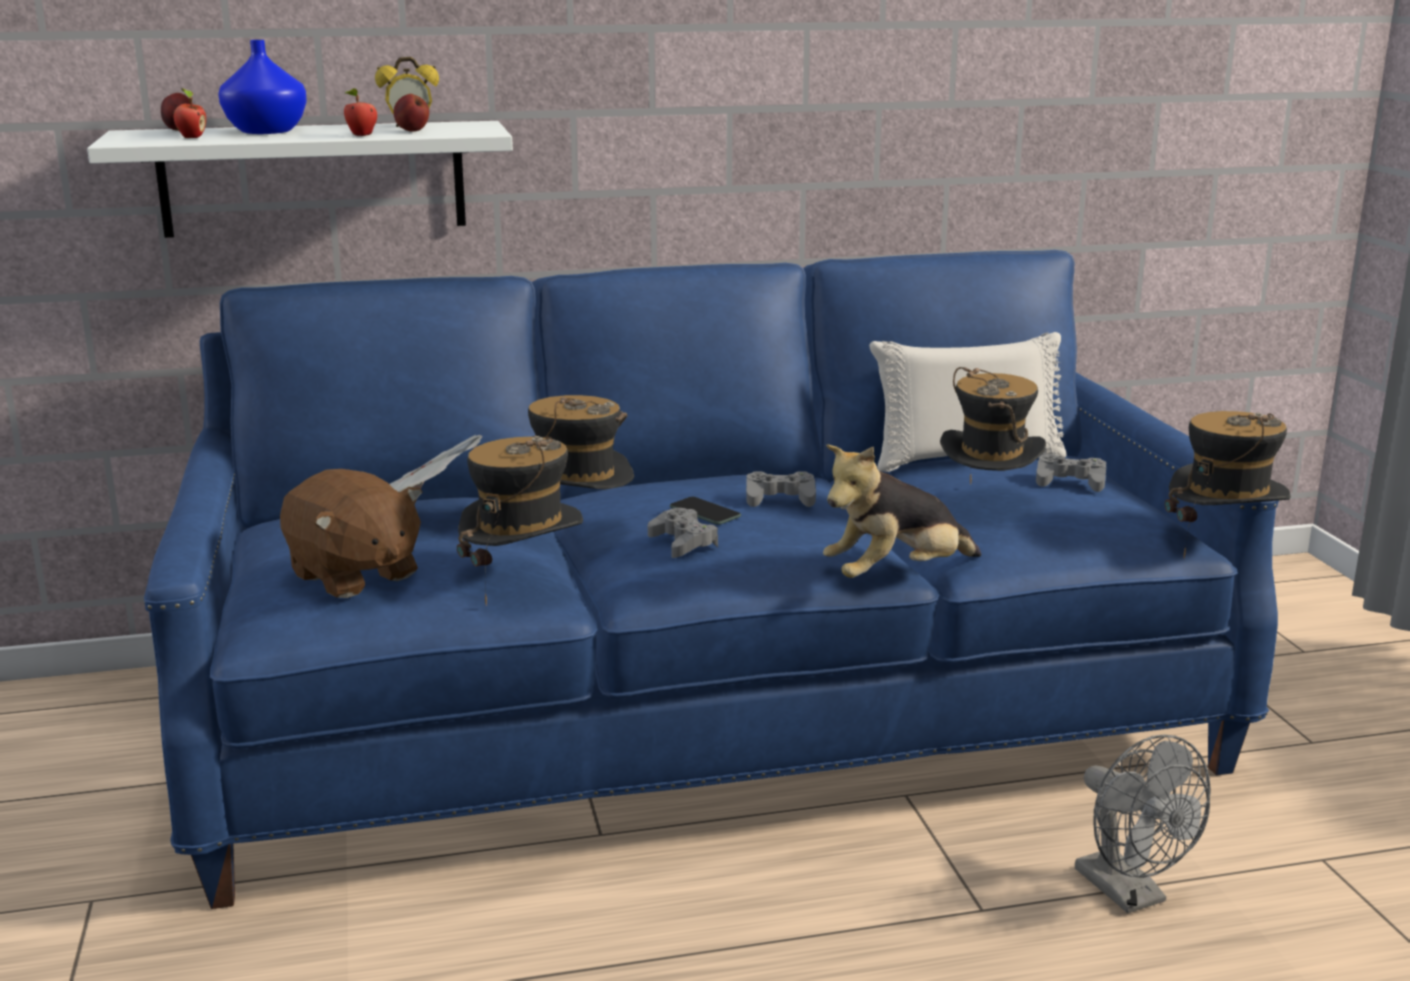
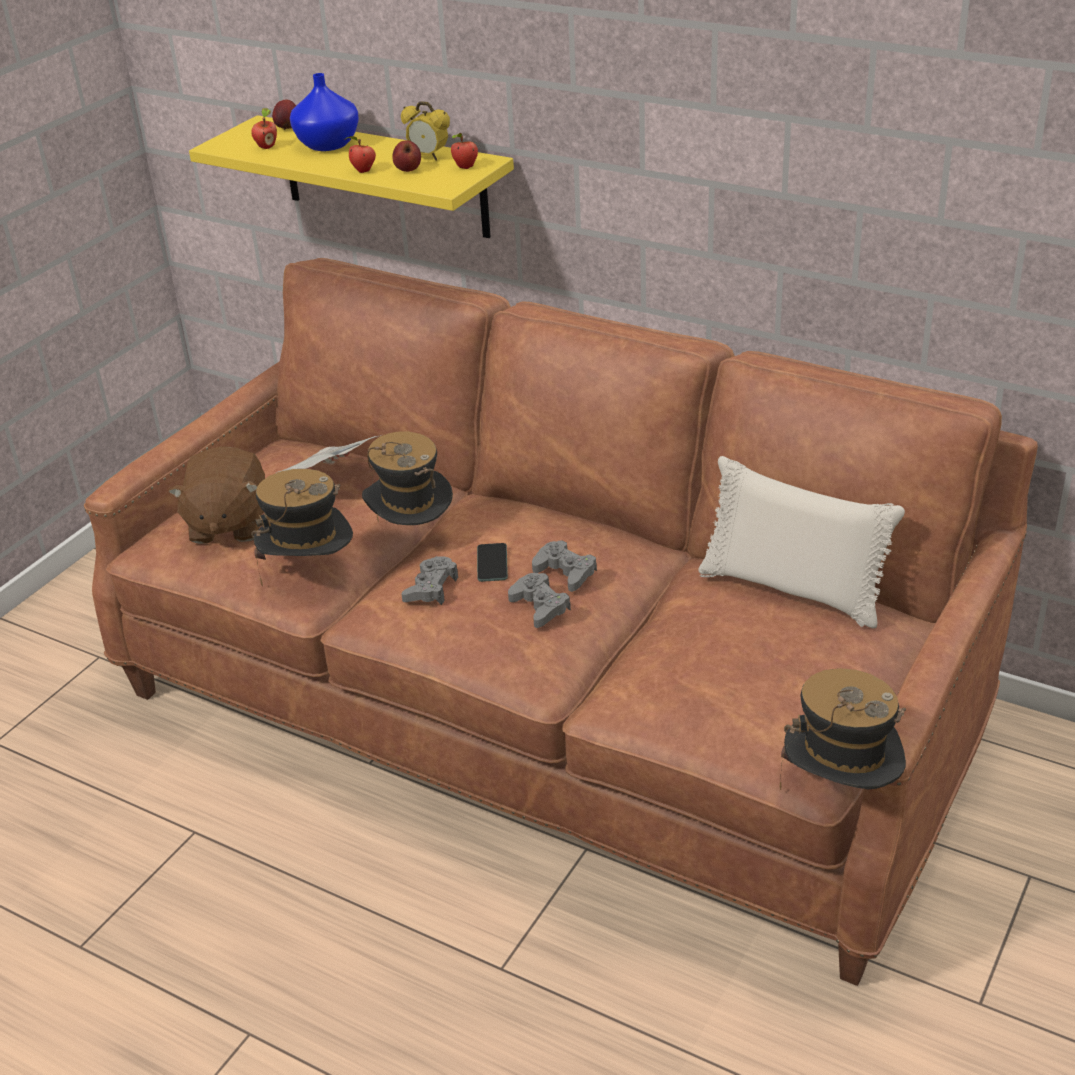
camera: 45 degrees right, 15 degrees up
(313, 178) = (384, 177): white shelf -> yellow shelf
(469, 126) = (465, 167): none -> apple
(706, 719) = (549, 706): blue sofa -> brown sofa
(896, 576) = (534, 690): plush toy -> none
(988, 504) = (705, 653): hat -> none
(1070, 481) = (815, 660): grey game controller -> grey game controller (540, 606)
(1130, 894) = (612, 1026): grey fan -> none

